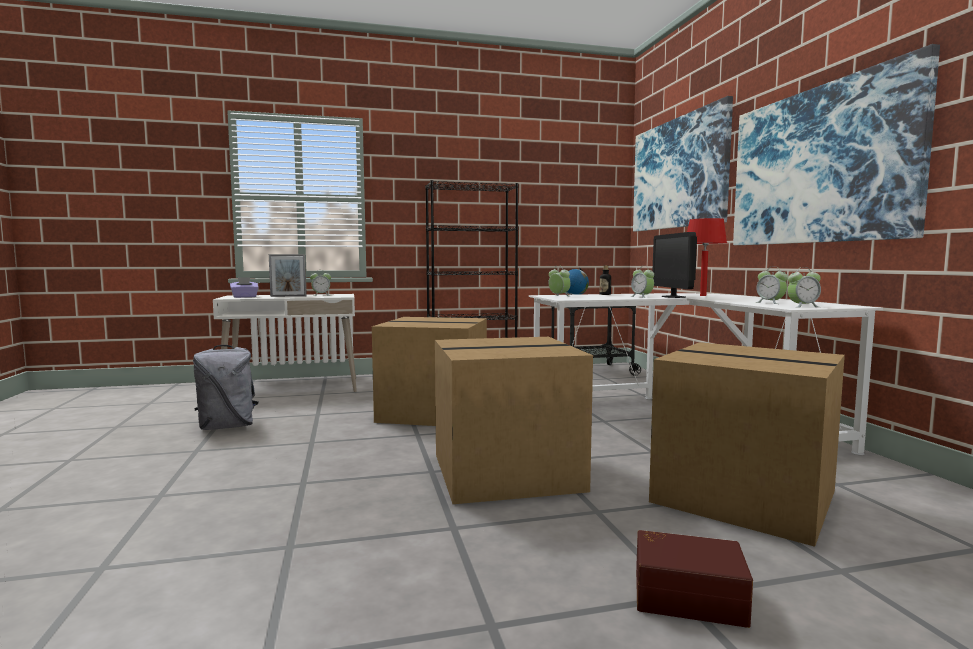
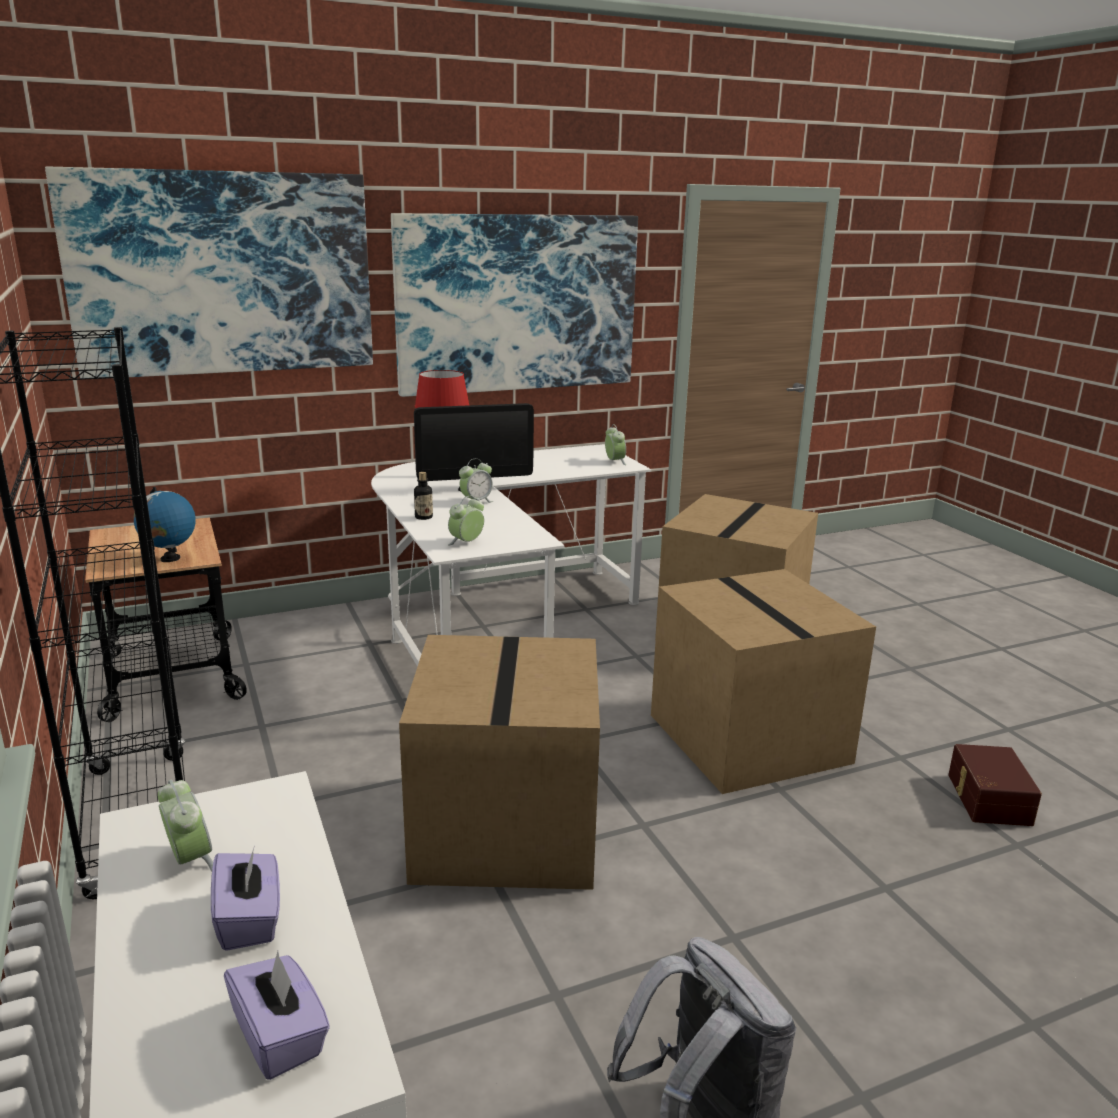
camera: 100 degrees left, 15 degrees up
(288, 296) = (250, 920): picture frame -> purple tissue box
(688, 595) = (907, 666): brown storage box -> brown storage box (987, 799)
(770, 303) = (568, 465): alarm clock -> none

